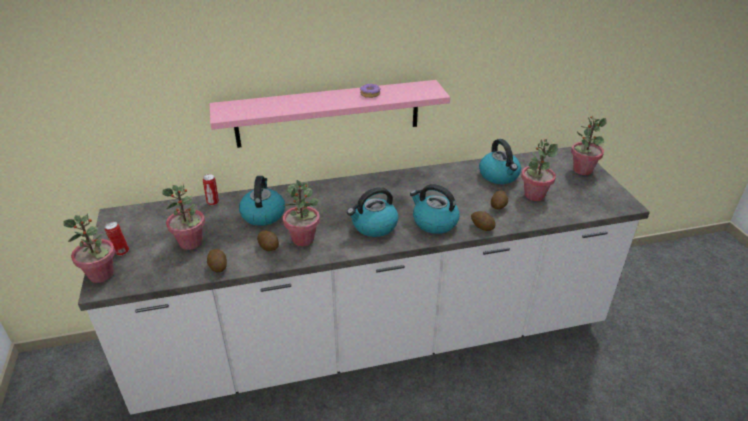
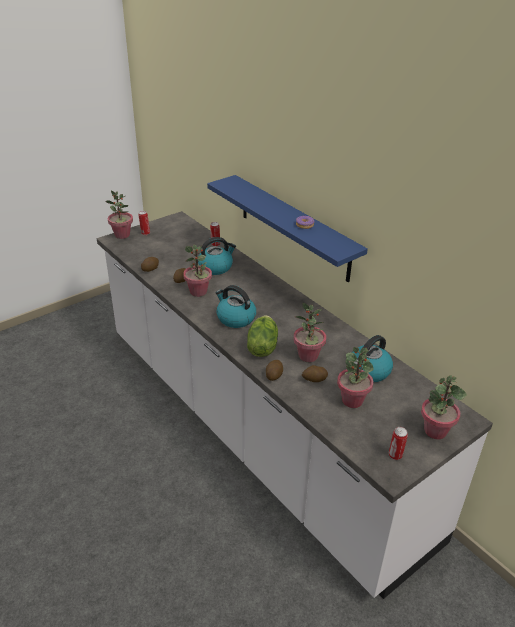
camera: 65 degrees right, 0 degrees up
(191, 242) = (167, 251): potted plant -> potted plant (308, 356)
(328, 113) = (293, 227): pink shelf -> blue shelf
(434, 222) = (261, 347): kettle -> lettuce
(606, 196) = (395, 455): none -> can

